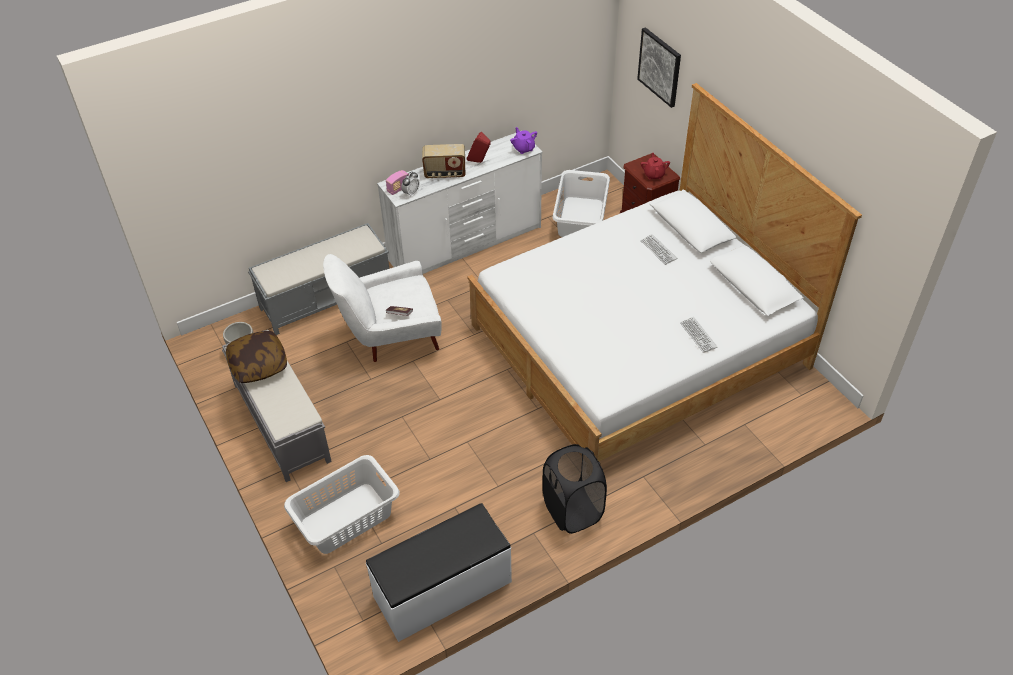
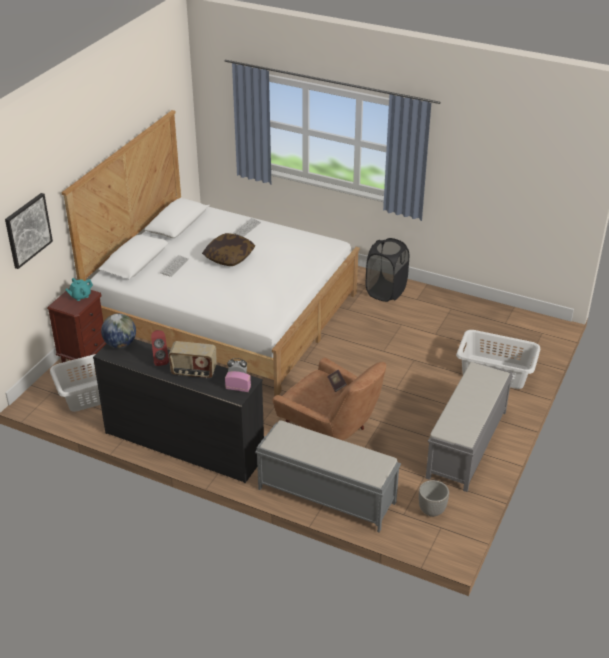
camera: 125 degrees left, 10 degrees down
(258, 364) = (465, 418): pillow -> pillow (229, 257)
(391, 337) = (330, 432): white armchair -> brown armchair
(443, 590) = (489, 314): white bench -> none
(445, 173) = (193, 372): radio -> radio turned 135 degrees clockwise
(466, 244) = (184, 444): white dresser -> black dresser
(523, 148) = (120, 344): purple teapot -> globe
(654, 174) = (80, 296): red teapot -> turquoise teapot

